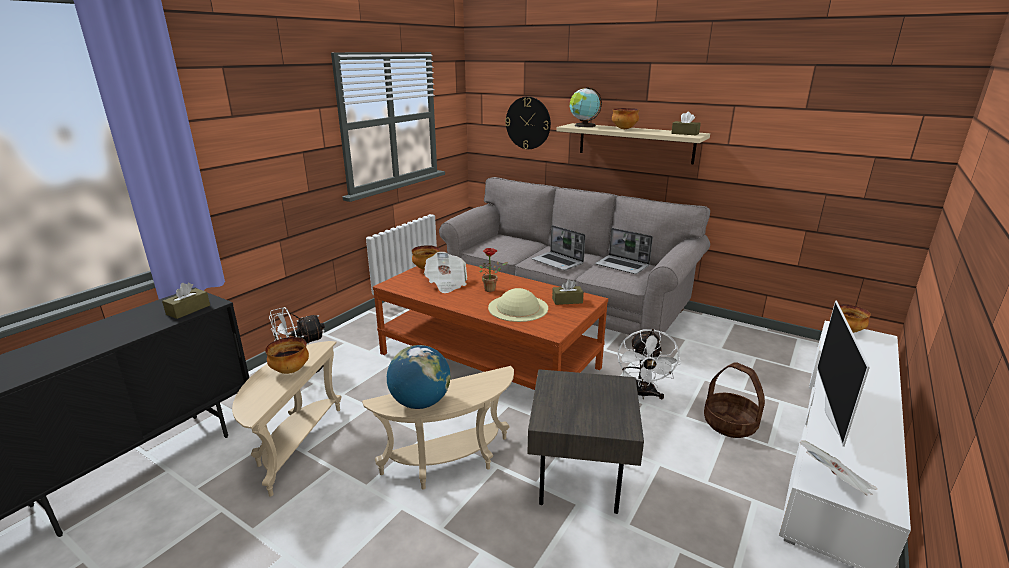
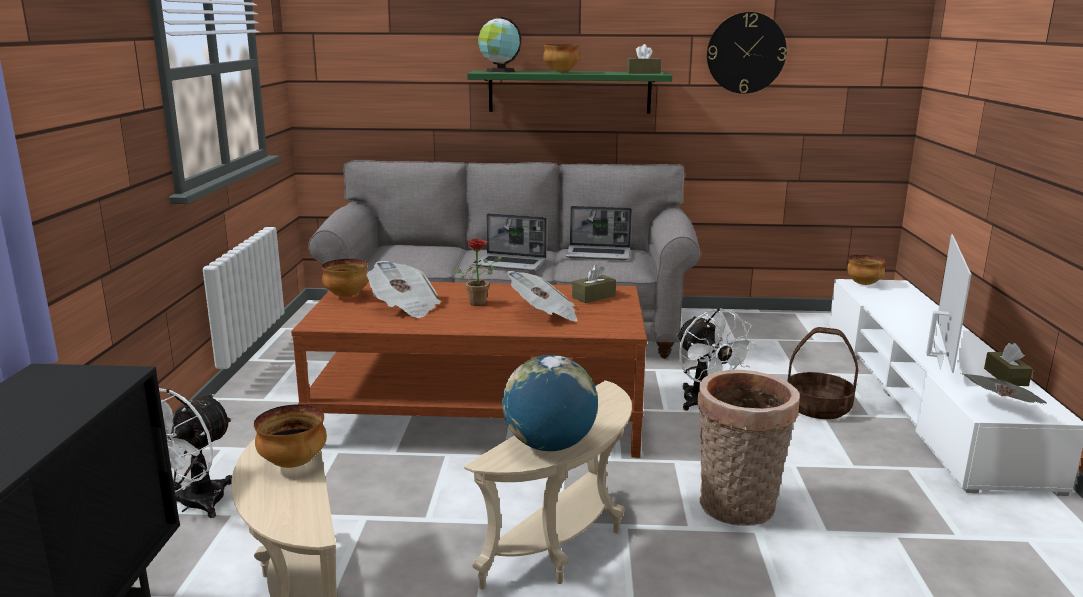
camera: 30 degrees left, 5 degrees down
(188, 310) = (85, 391): brown tissue box -> brown tissue box (1005, 377)
(518, 307) = (544, 314): beige hat -> newspaper
(528, 123) = (401, 74): wall clock -> wall clock (746, 53)
(581, 482) = (737, 509): grey side table -> basket
(635, 143) = (569, 92): beige shelf -> green shelf
(833, 414) = (934, 355): television -> television turned 150 degrees counterclockwise

